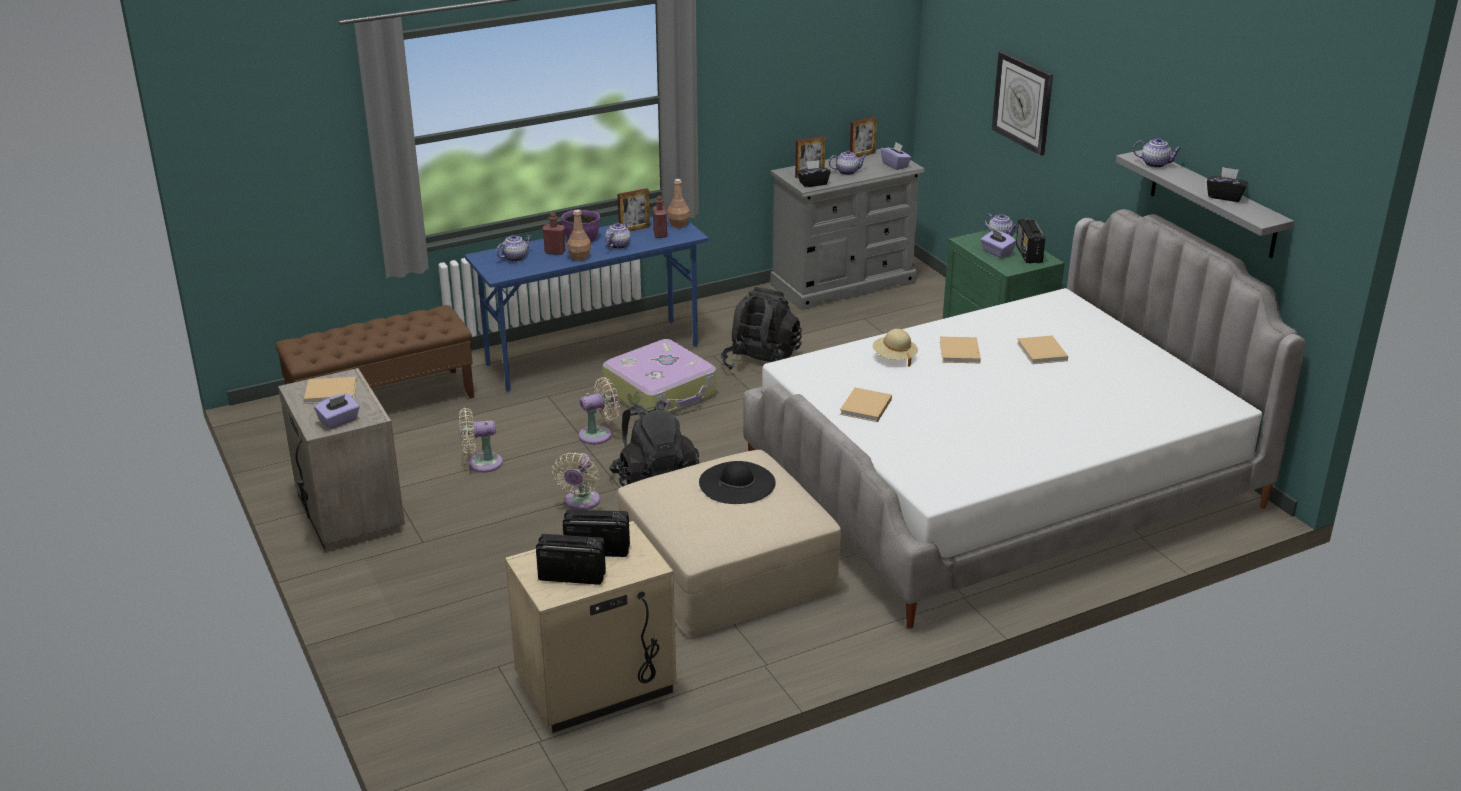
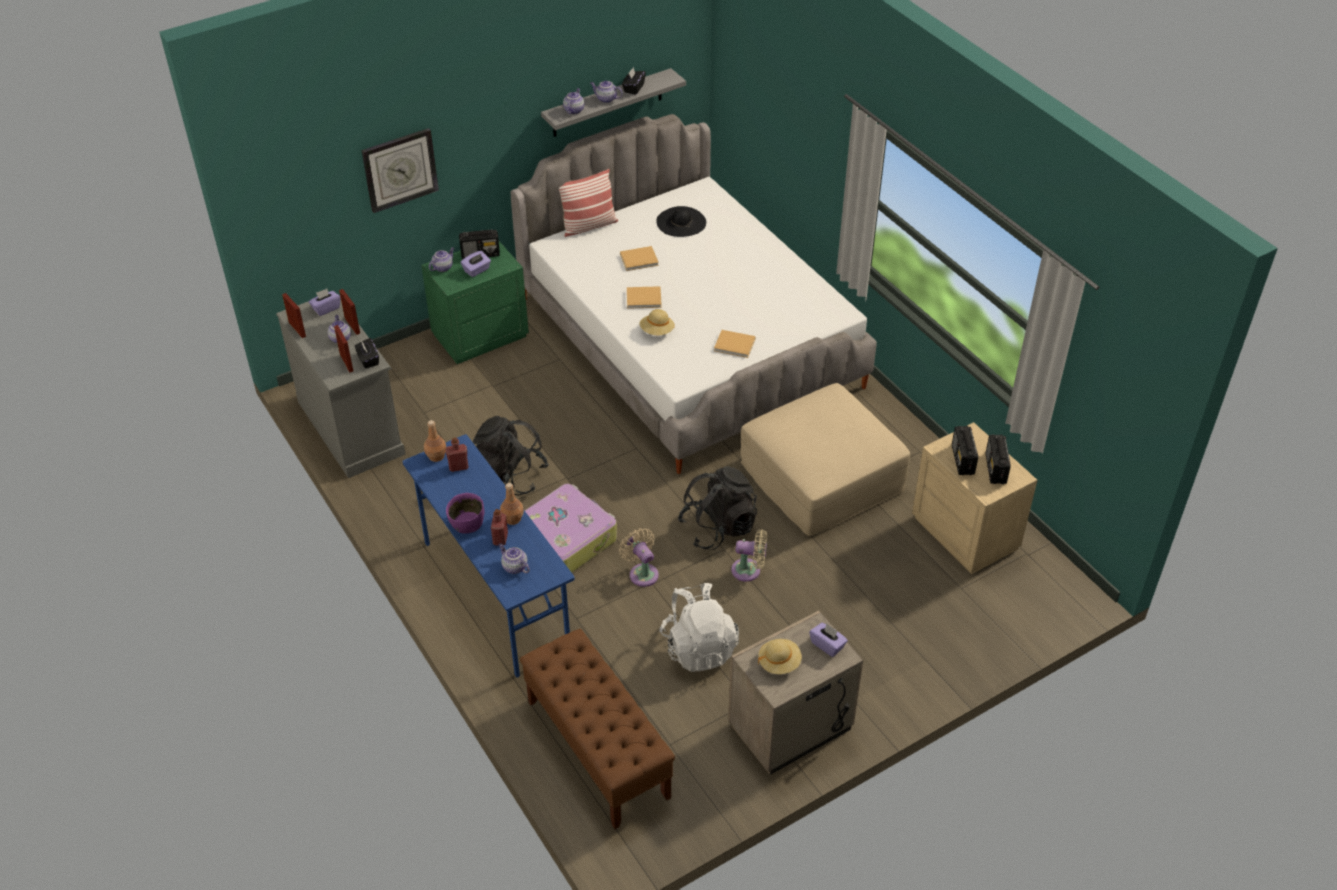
camera: 95 degrees left, 15 degrees up
(332, 392) = (779, 662): beige book -> beige hat
(481, 463) = (699, 647): beige fan -> white backpack
(618, 245) = (484, 494): teapot -> teapot (606, 99)
(634, 229) = (446, 486): picture frame -> picture frame (352, 326)
(737, 483) = (806, 428): black hat -> black hat (681, 222)
(1110, 322) = (588, 225): none -> pillow

